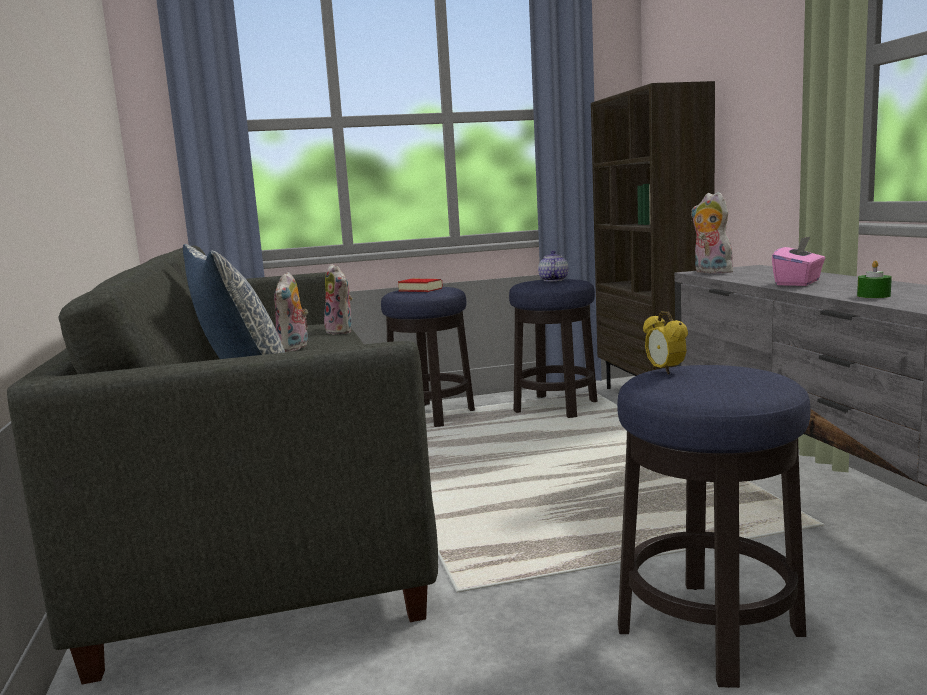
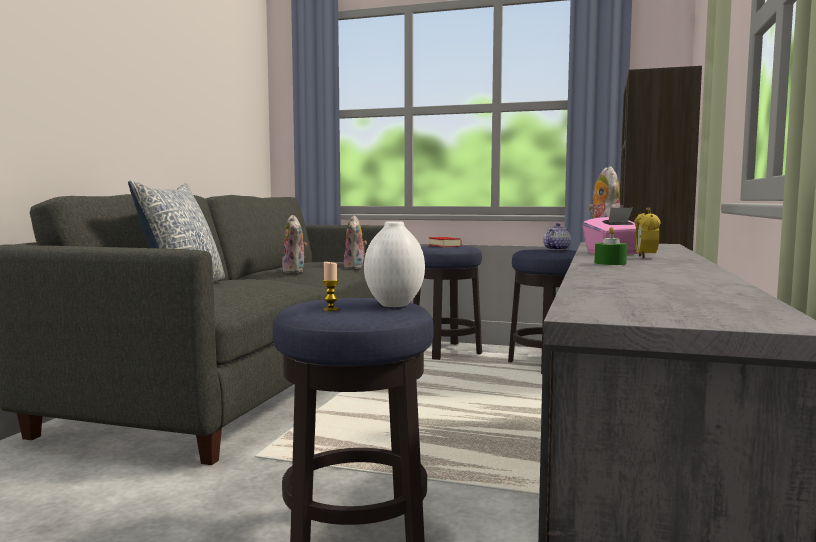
camera: 30 degrees right, 5 degrees down
(294, 348) = (295, 271): plush toy -> plush toy turned 60 degrees counterclockwise
(665, 371) = (350, 297): alarm clock -> alarm clock (645, 257)
(721, 388) = (331, 309): none -> candle
(744, 371) = (394, 305): none -> white vase

